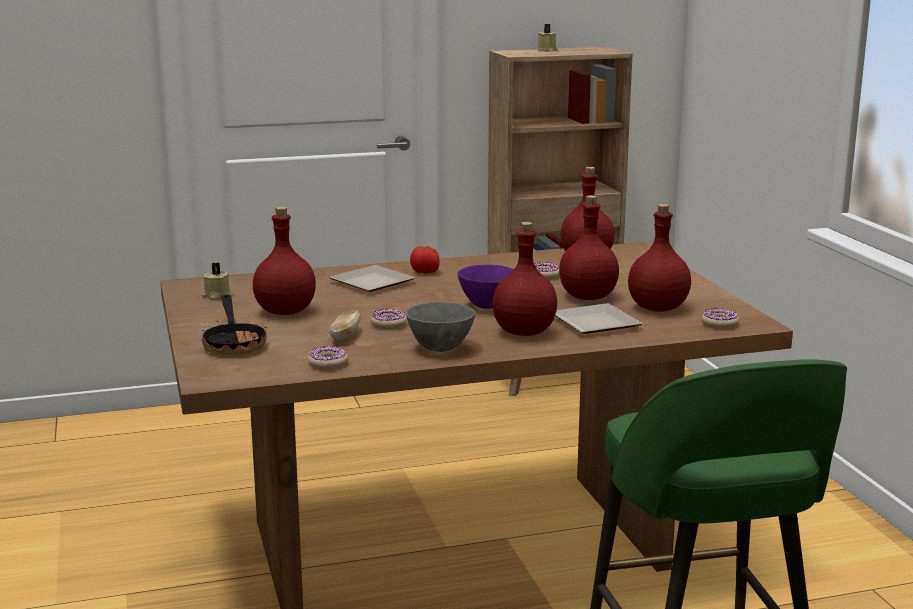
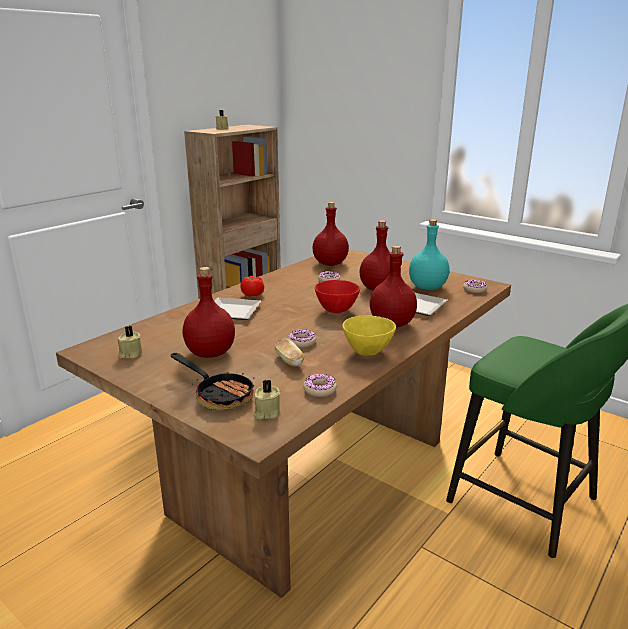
camera: 35 degrees left, 5 degrees up
(248, 366) = (266, 412): none -> beige candle
(441, 348) = (368, 351): grey bowl -> yellow bowl
(489, 306) = (337, 310): purple bowl -> red bowl
(656, 308) = (427, 287): red bottle -> turquoise bottle

